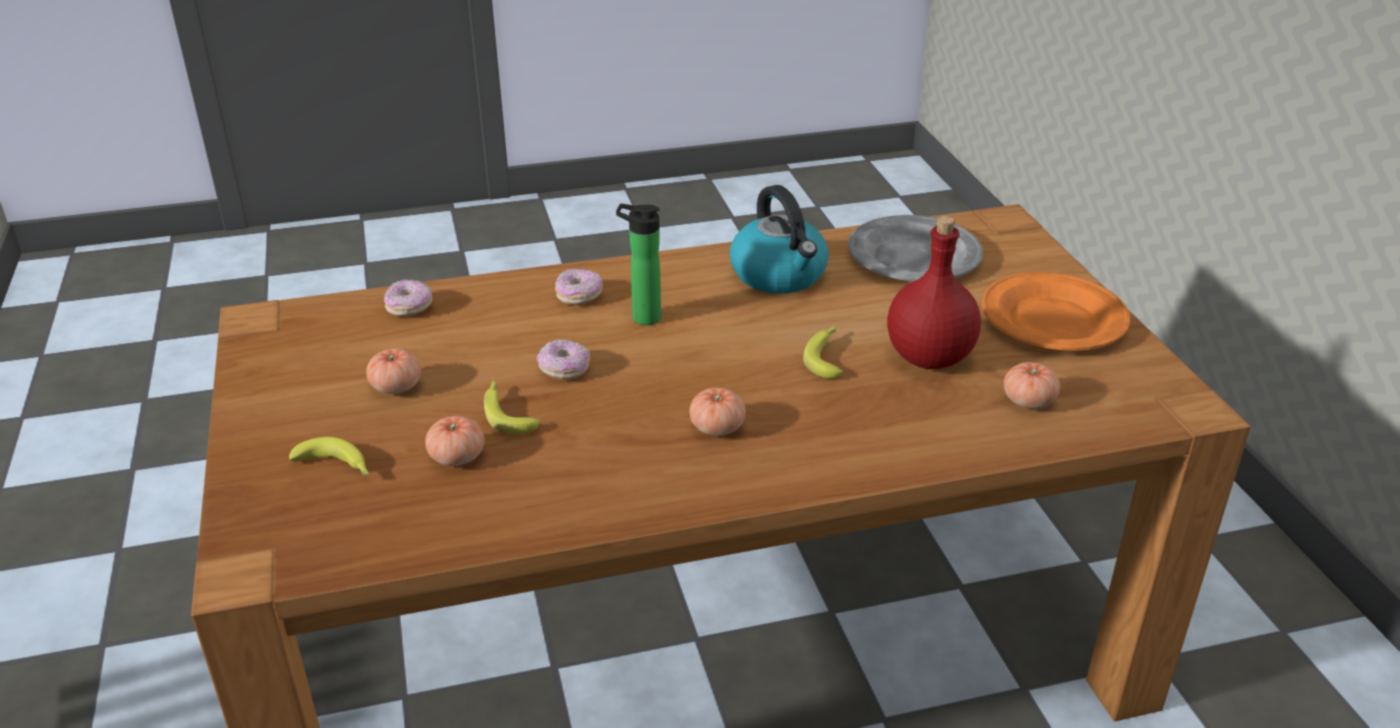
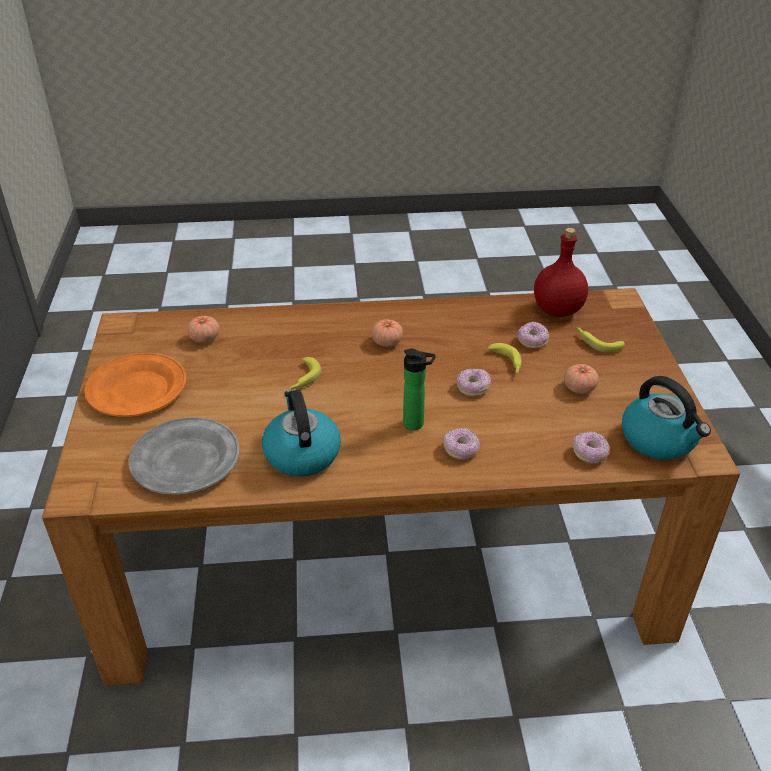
camera: 170 degrees left, 5 degrees up
(306, 330) = (659, 440): none -> kettle
(457, 457) = (532, 341): tomato -> donut
(927, 358) = (241, 371): red bottle -> red bottle (558, 310)

